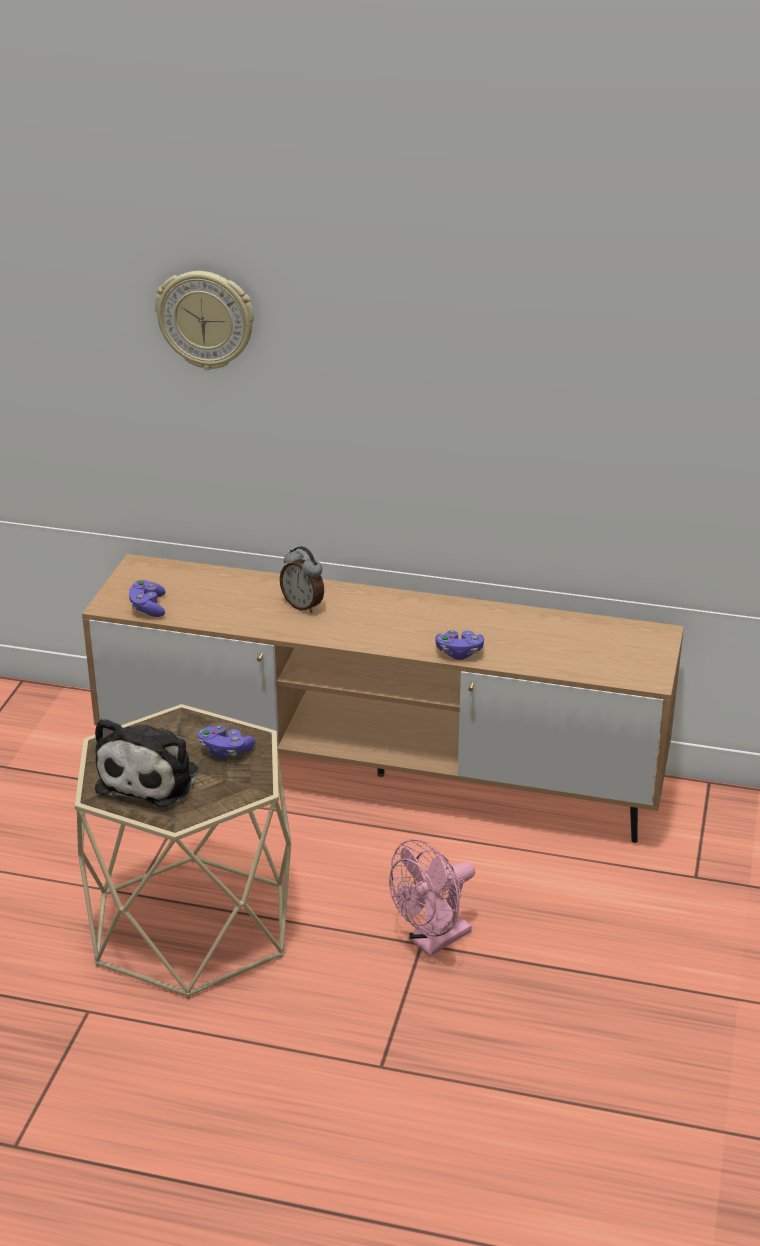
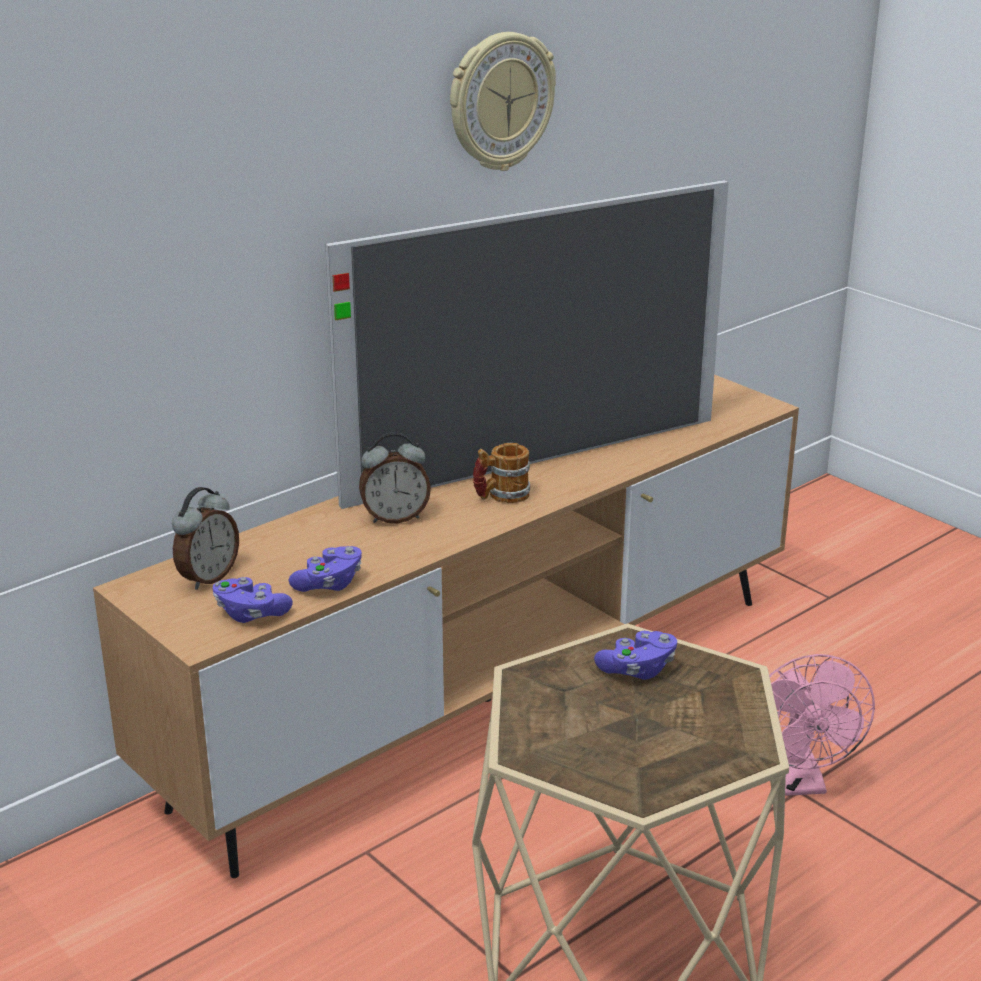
camera: 55 degrees left, 5 degrees down
(151, 777) = (641, 740): plush toy -> none
(170, 579) = (207, 577): none -> alarm clock
(206, 319) = (178, 158): wall clock -> wall clock (500, 101)
(374, 629) = (501, 496): none -> mug
(438, 623) = (536, 461): none -> television
(459, 653) = (608, 470): purple game controller -> purple game controller (329, 584)

